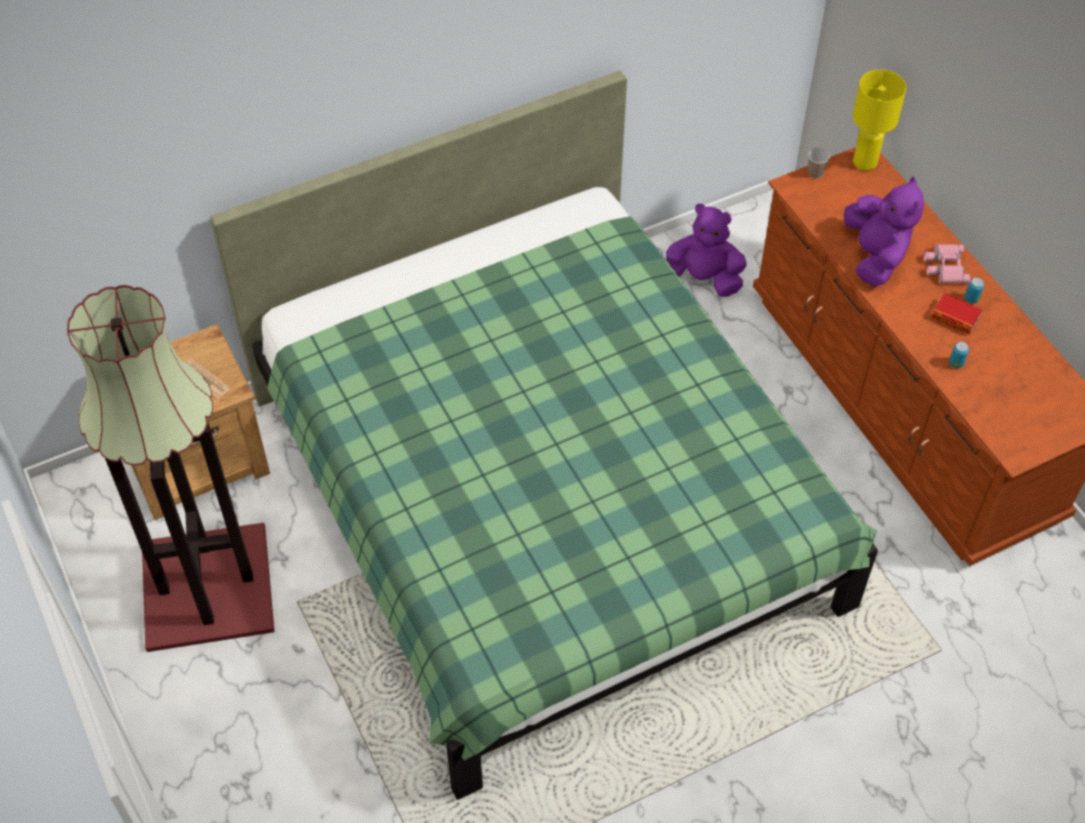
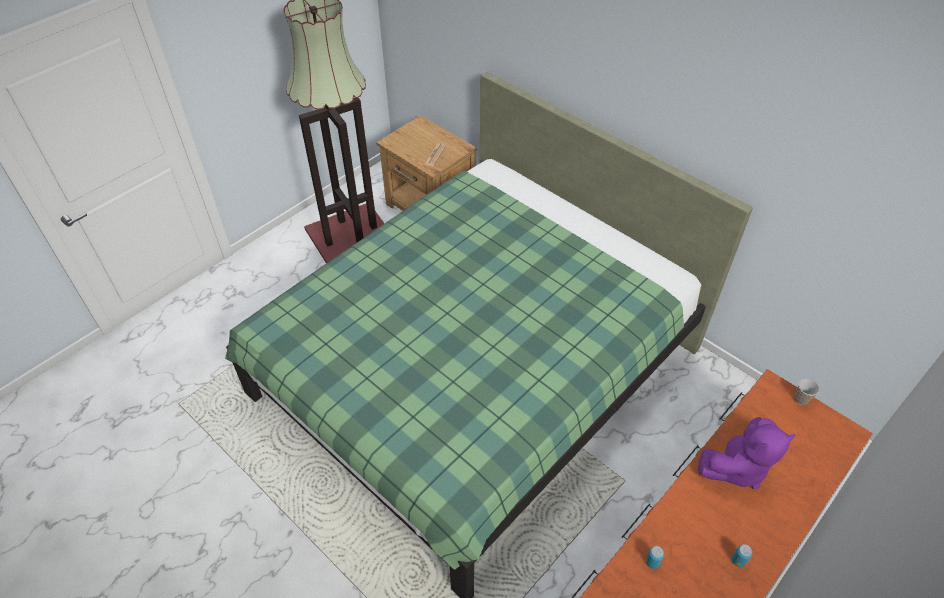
camera: 70 degrees right, 5 degrees down
(702, 279) = (719, 410): purple plush toy -> none
(864, 163) = (842, 434): yellow table lamp -> none
(944, 266) = (763, 528): pink binoculars -> none
(955, 317) = (707, 550): book -> none

